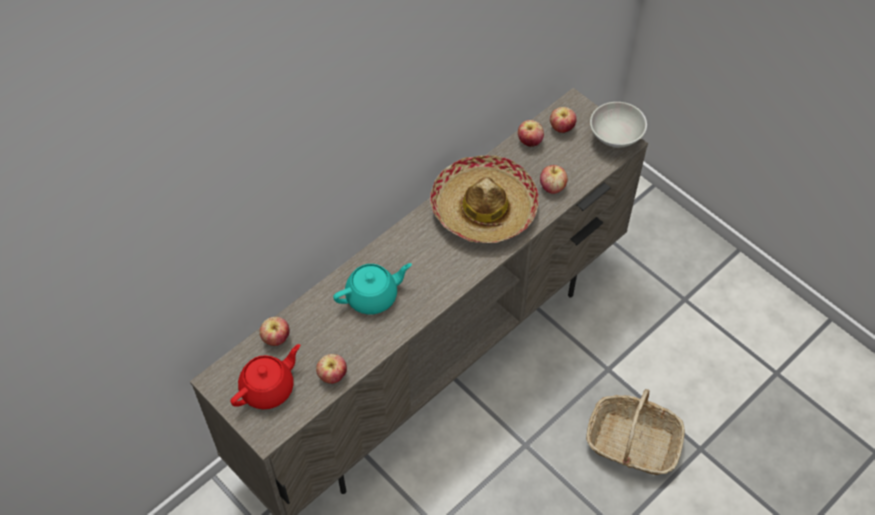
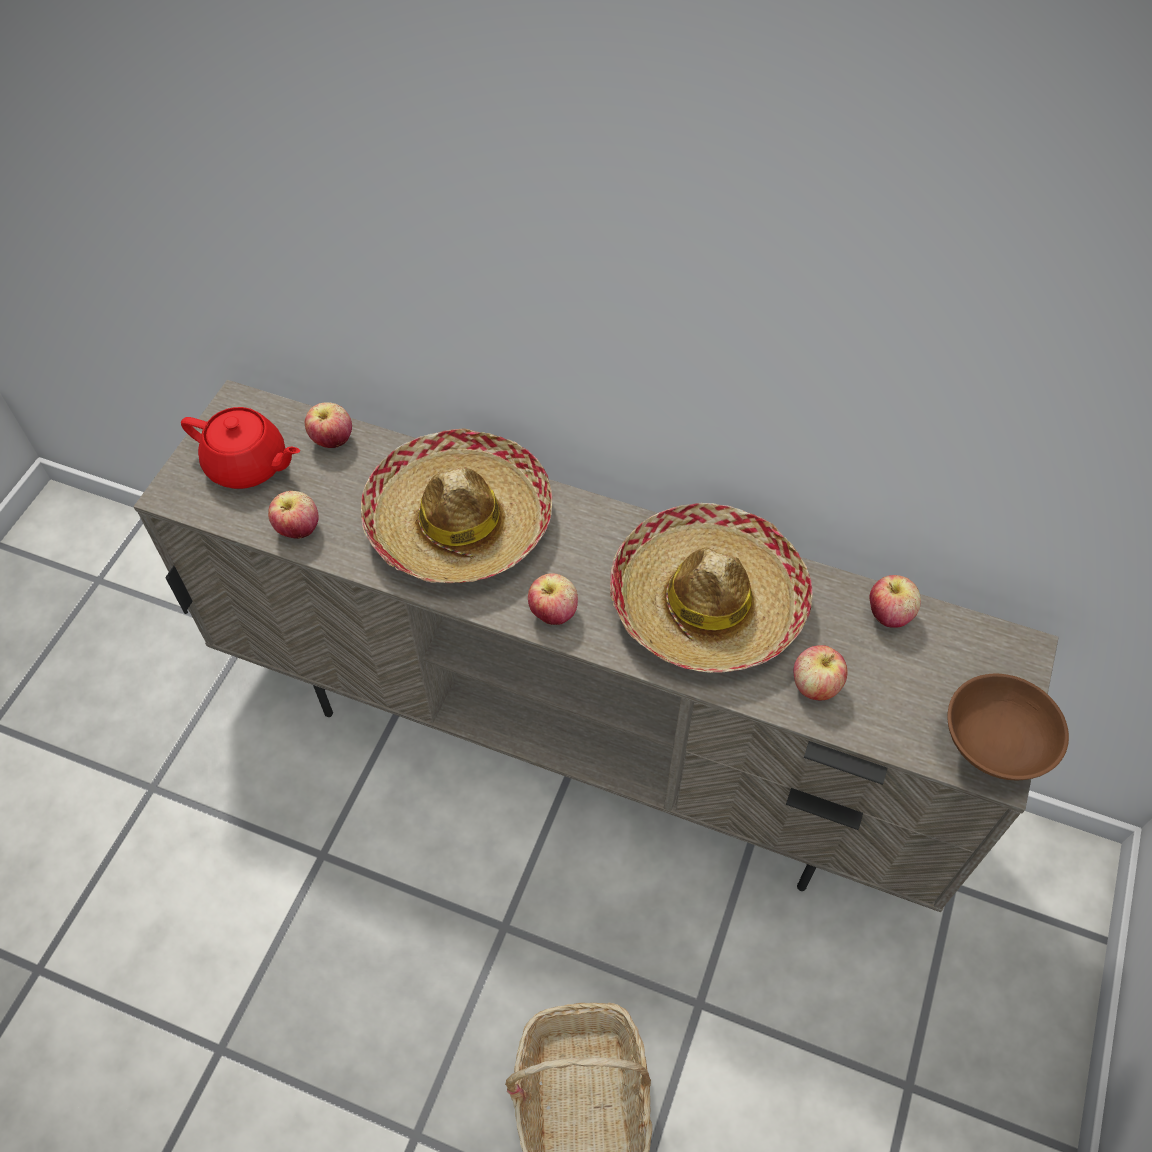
camera: 65 degrees right, 0 degrees up
(373, 296) = (458, 522): turquoise teapot -> hat
(561, 128) = (953, 652): apple -> apple (553, 613)
(614, 140) = (988, 748): white bowl -> brown bowl

